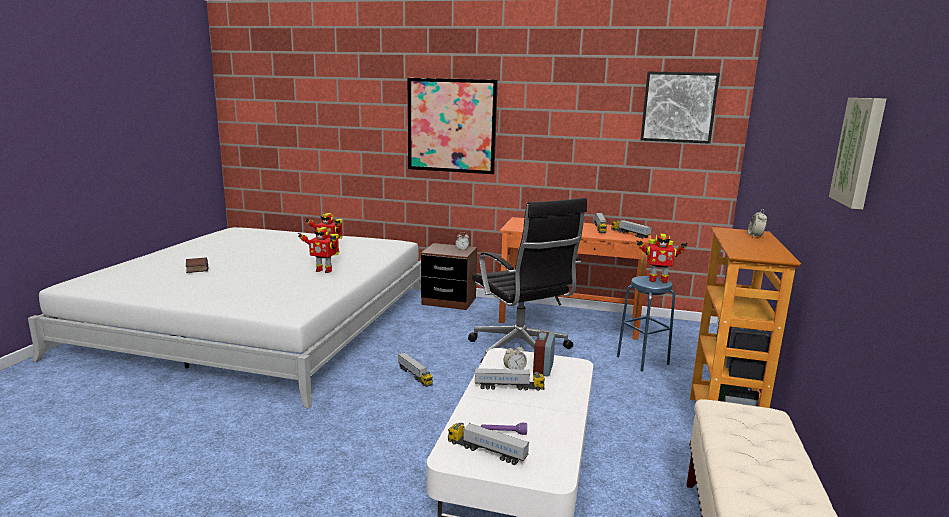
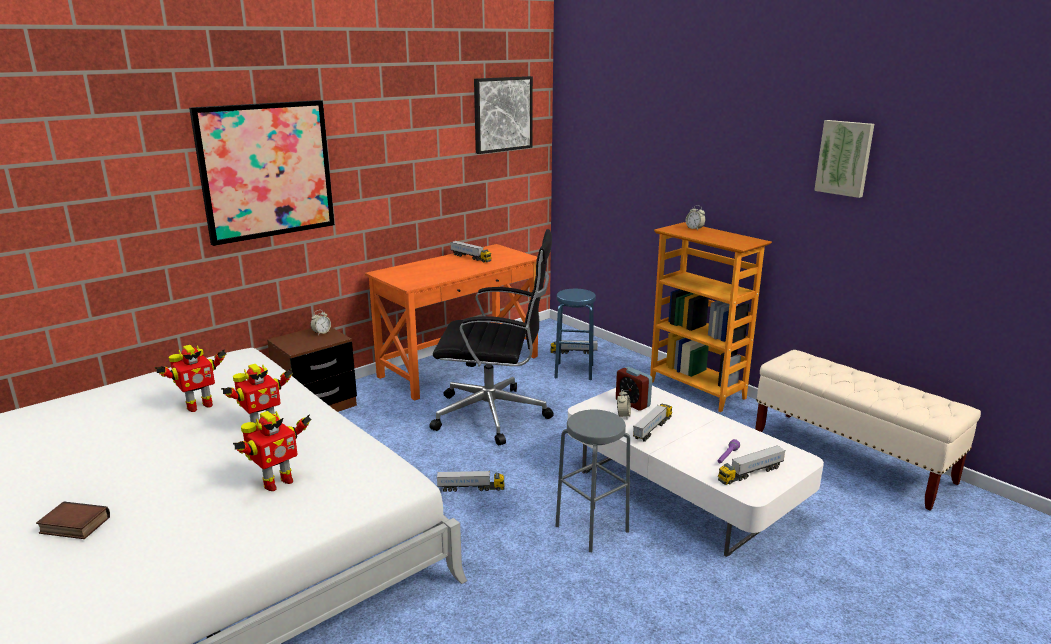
camera: 55 degrees left, 5 degrees up
(414, 437) = (591, 528): none -> grey stool
(630, 234) = (506, 255): toy truck -> toy truck (573, 352)
(657, 280) = (576, 291): toy robot -> toy robot (276, 483)

